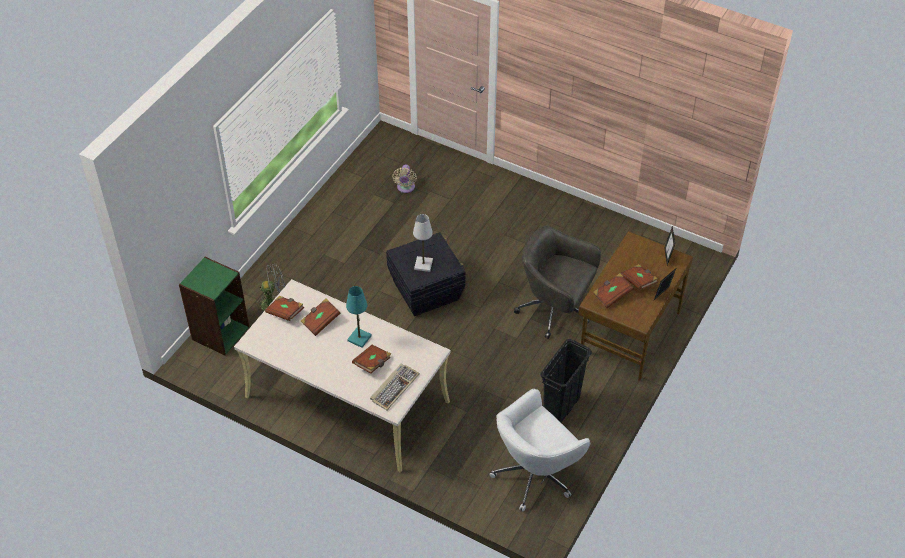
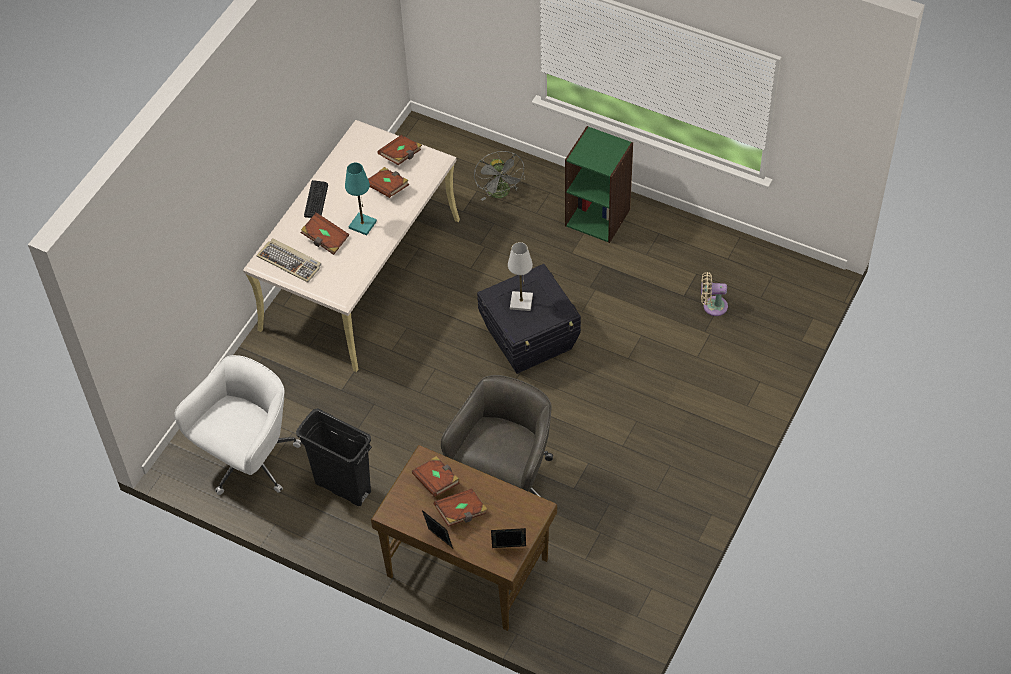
camera: 90 degrees right, 5 degrees up
(220, 333) = (456, 150): green bookcase -> green bookcase (598, 217)
(326, 370) = (316, 200): none -> keyboard
(535, 474) = (248, 461): white office chair -> white office chair turned 75 degrees clockwise

